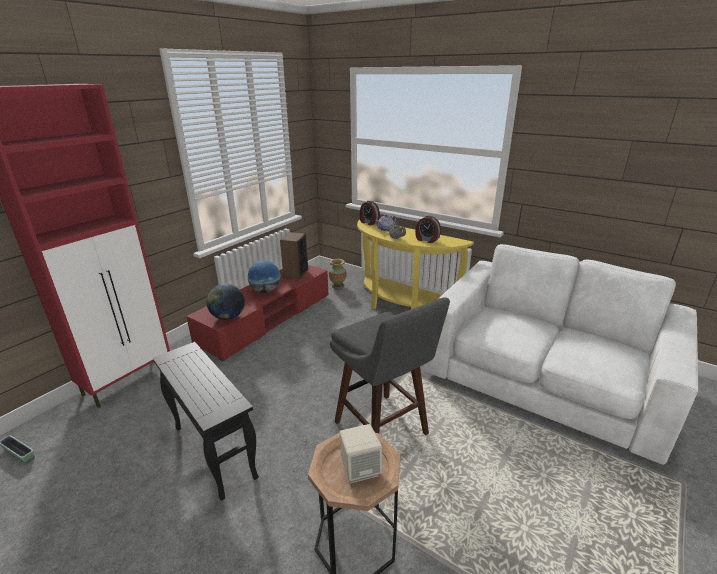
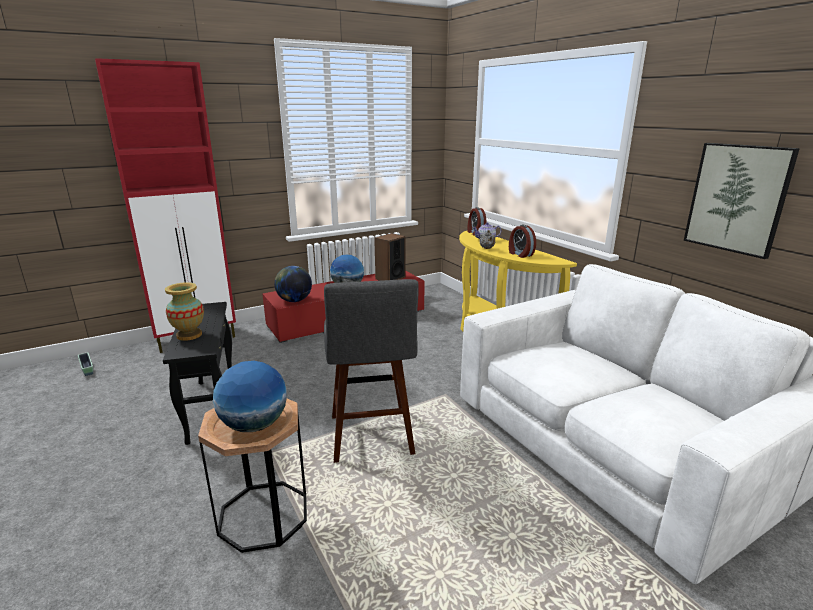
camera: 25 degrees right, 5 degrees down
(338, 286) = (442, 304): vase -> vase (189, 335)
(360, 469) = (254, 425): beige speaker -> globe
(601, 187) = (737, 198): none -> picture

